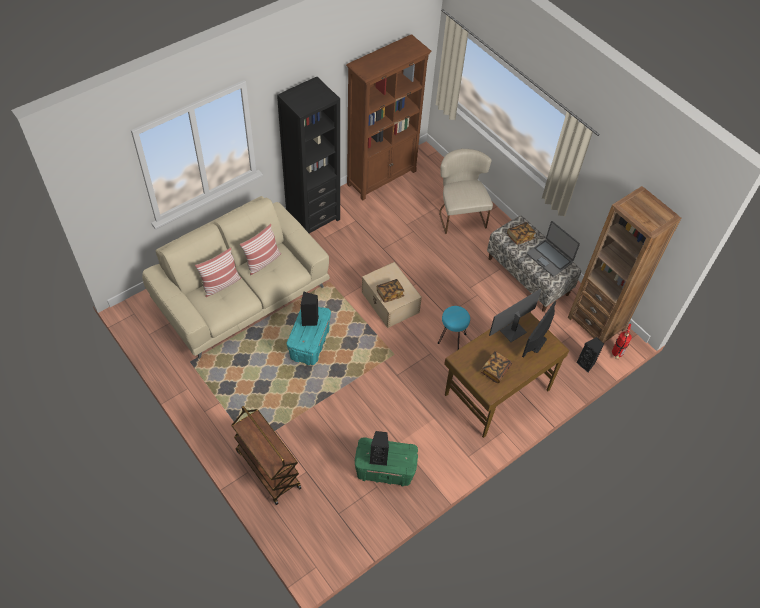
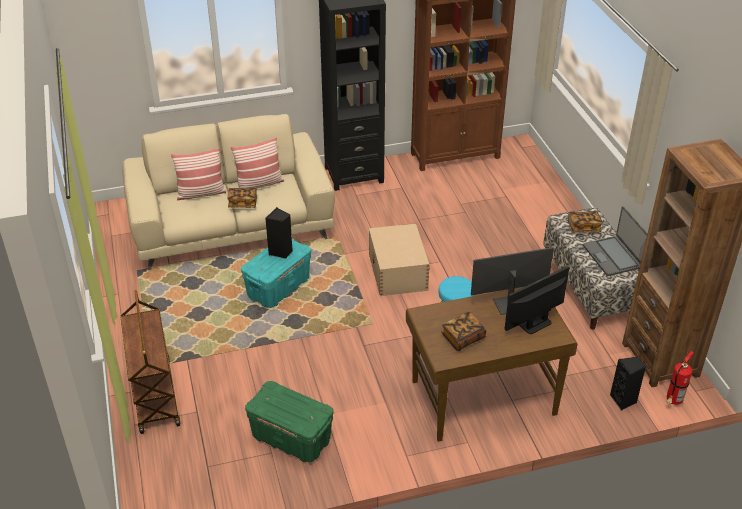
camera: 25 degrees right, 15 degrees down
(379, 457) = (278, 406): black speaker -> none
(390, 294) = (392, 252): book -> book (243, 203)
(460, 214) = (532, 208): beige chair -> none

